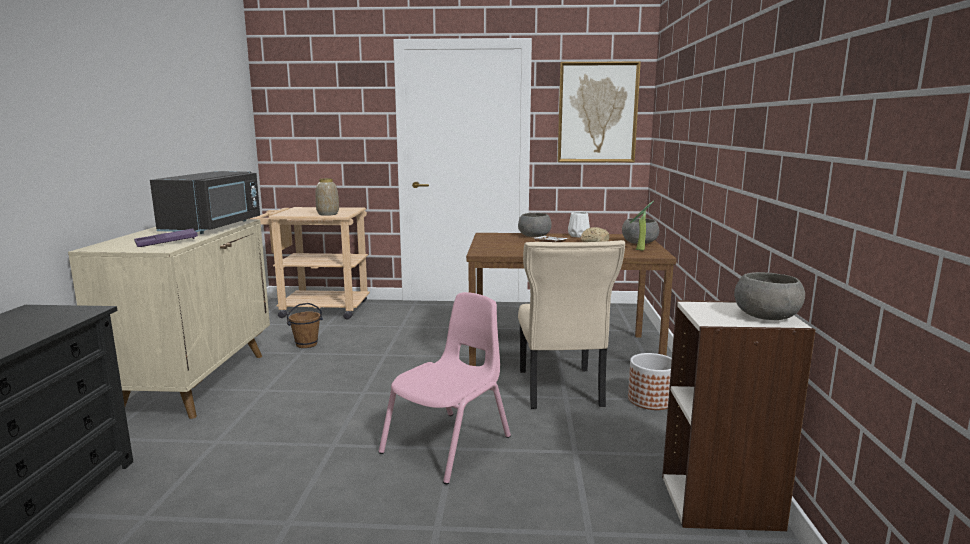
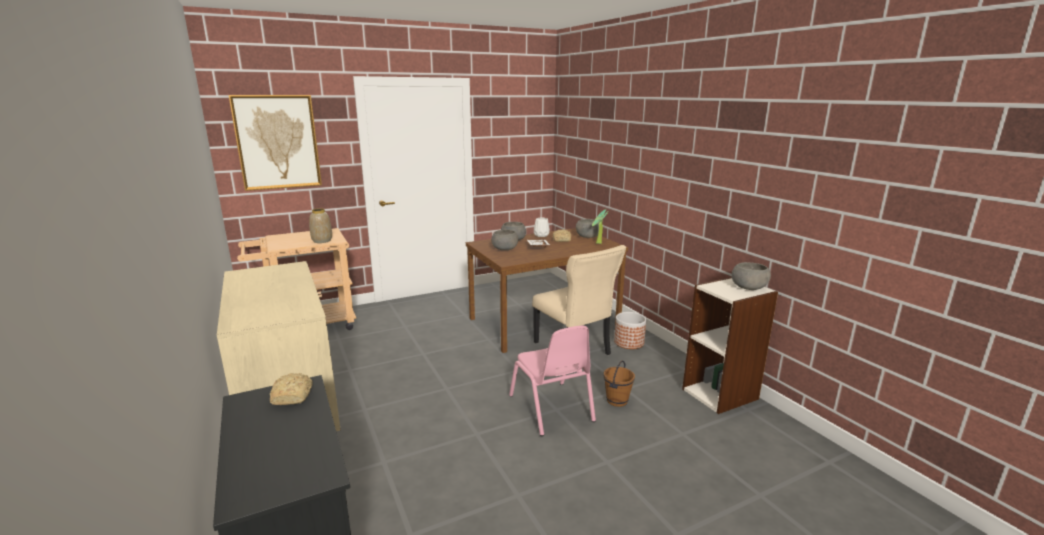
camera: 30 degrees left, 5 degrees up
(63, 315) = (293, 396): none -> bread
(167, 242) = (292, 304): purple tray -> none
(215, 227) = (289, 278): black microwave -> none
(306, 344) = (345, 361): brown bucket -> brown bucket (617, 401)
(448, 445) = (551, 408): pink chair -> pink chair turned 150 degrees clockwise
(506, 242) = (504, 249): none -> grey bowl
(597, 113) = (518, 136): picture -> picture (277, 142)

